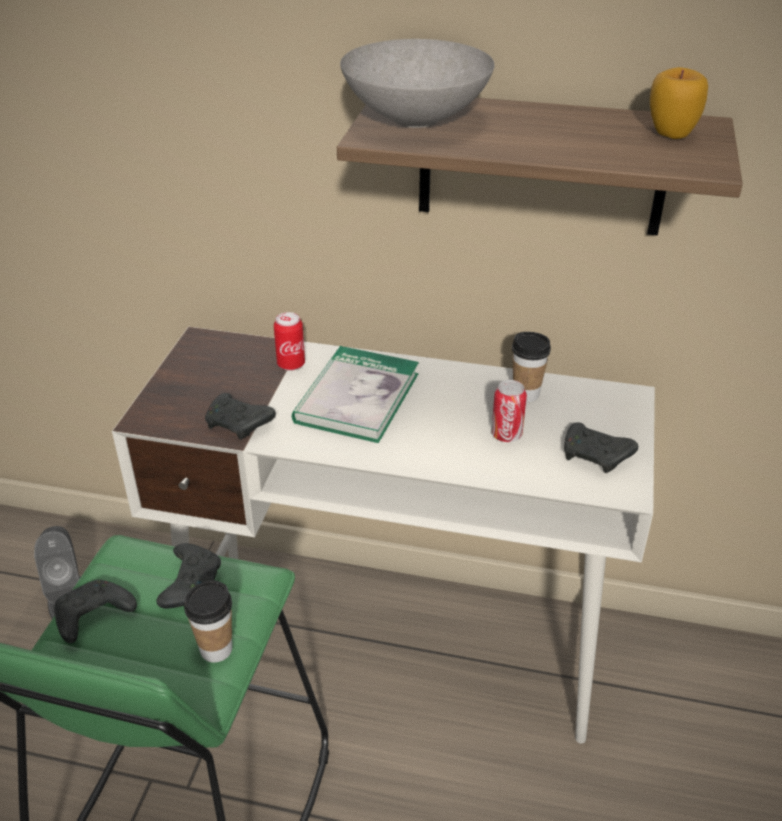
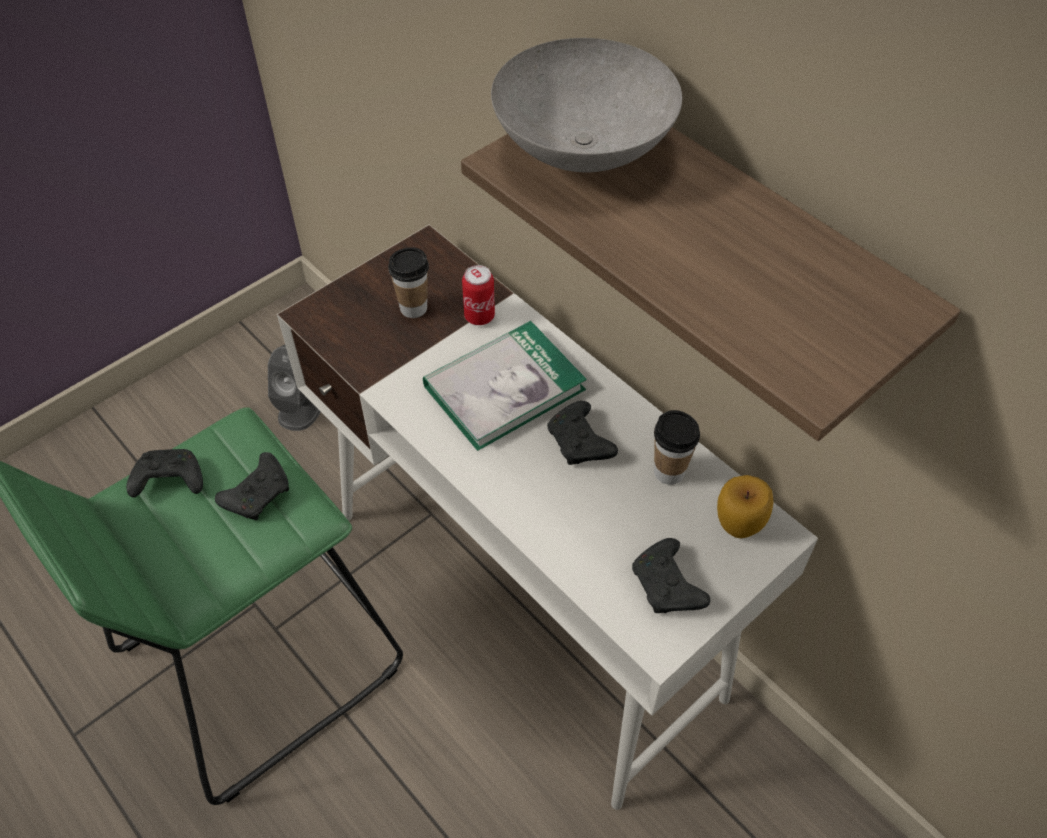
camera: 35 degrees right, 15 degrees up
(216, 649) = (229, 567): cup -> cup (413, 308)
(239, 425) = (378, 363): black game controller -> black game controller (580, 443)
(506, 435) = (603, 509): can -> none
(671, 134) = (840, 304): apple -> apple (738, 524)

